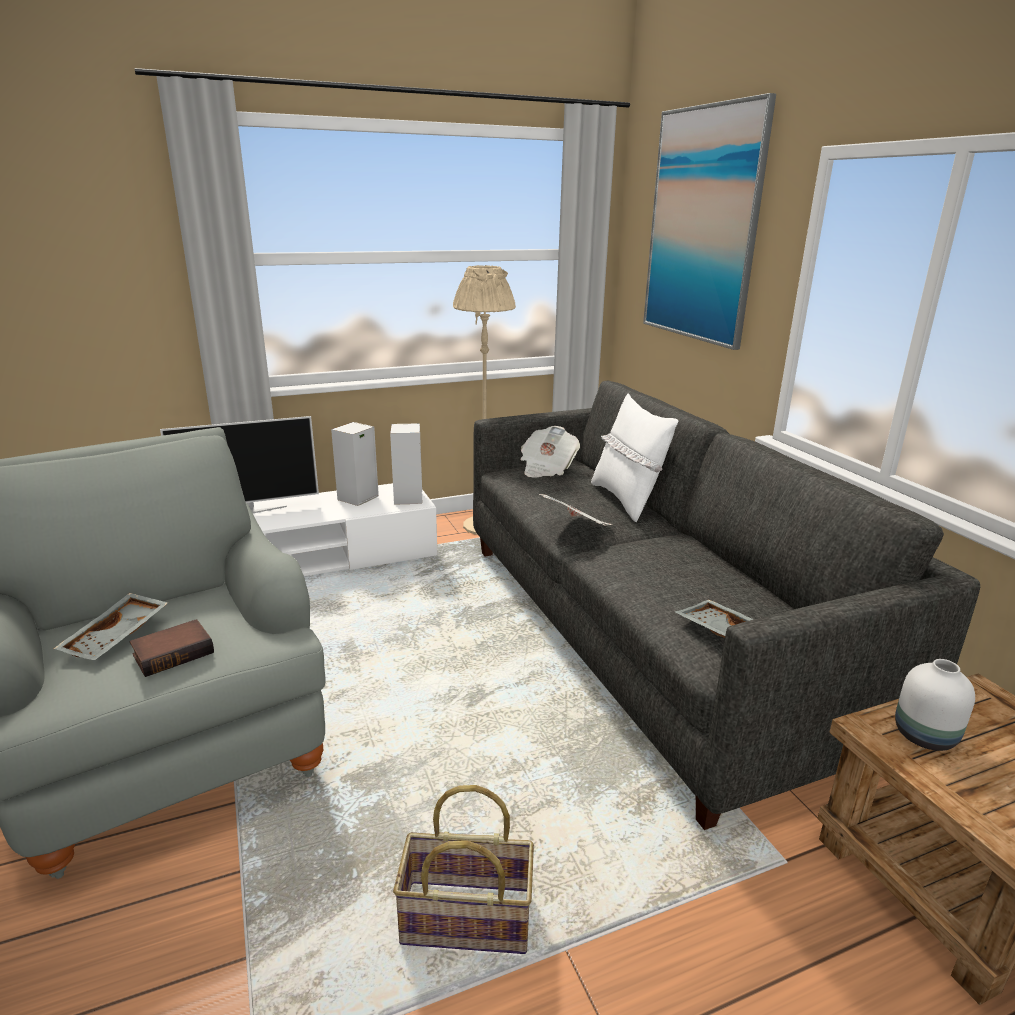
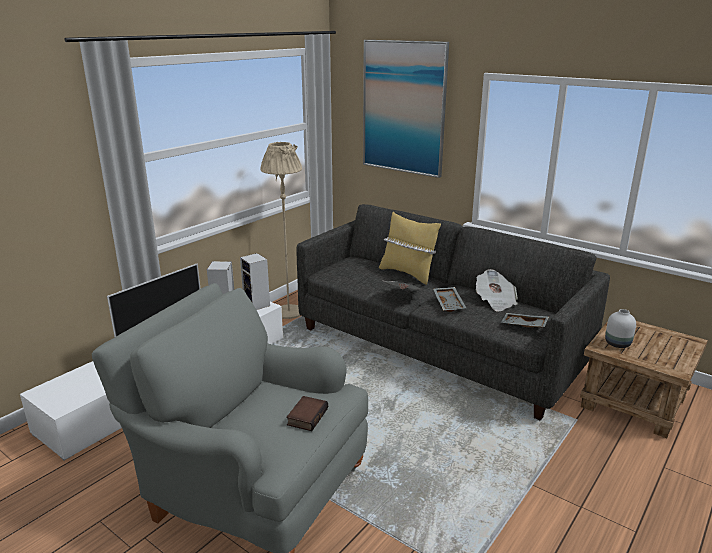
camera: 30 degrees left, 0 degrees up
(117, 637) = (263, 421): grey tray -> grey tray (449, 303)
(465, 921) = (486, 493): basket -> none
(547, 468) = (346, 265): newspaper -> newspaper (495, 301)
(626, 500) = (407, 273): white pillow -> yellow pillow

